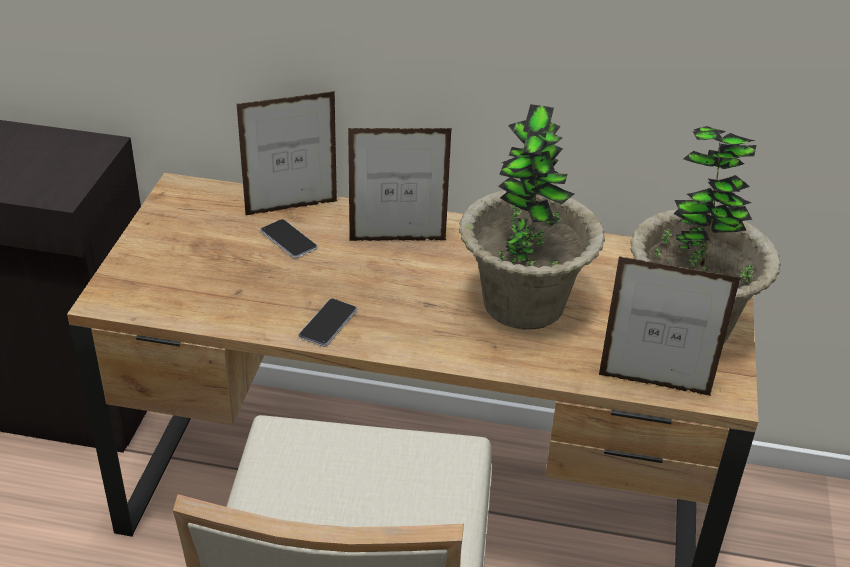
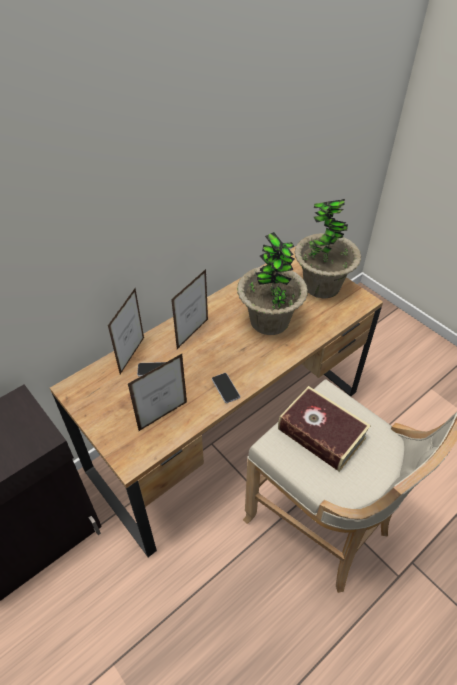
camera: 50 degrees left, 10 degrees up
(358, 484) = (321, 434): none -> book
(654, 385) = (345, 315): picture frame -> picture frame (163, 416)

